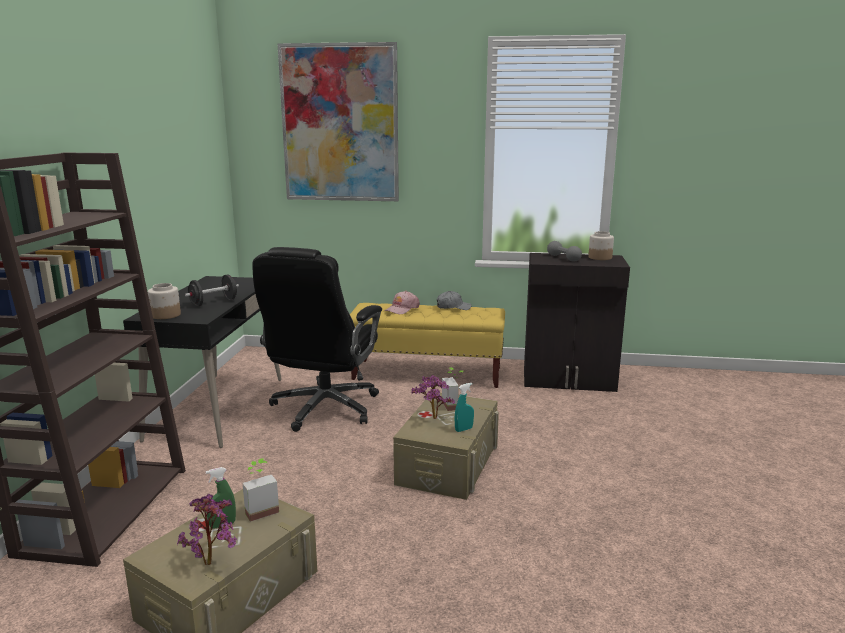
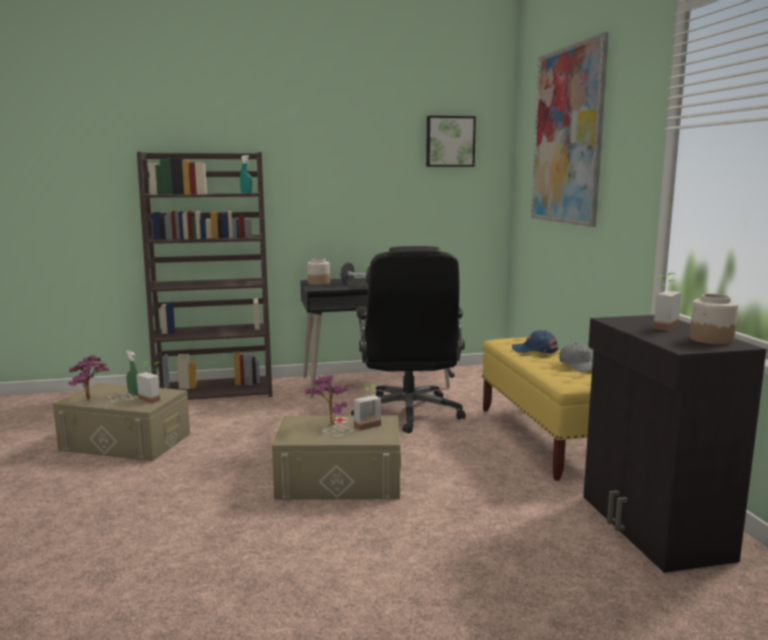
camera: 70 degrees right, 5 degrees down
(194, 125) = (450, 141): none -> picture
(324, 409) = (408, 413): black office chair -> black office chair turned 90 degrees counterclockwise
(402, 309) = (535, 350): pink cap -> blue cap
(464, 429) = (314, 438): turquoise spray bottle -> turquoise spray bottle (246, 193)
(563, 258) = (659, 326): grey dumbbell -> potted plant

